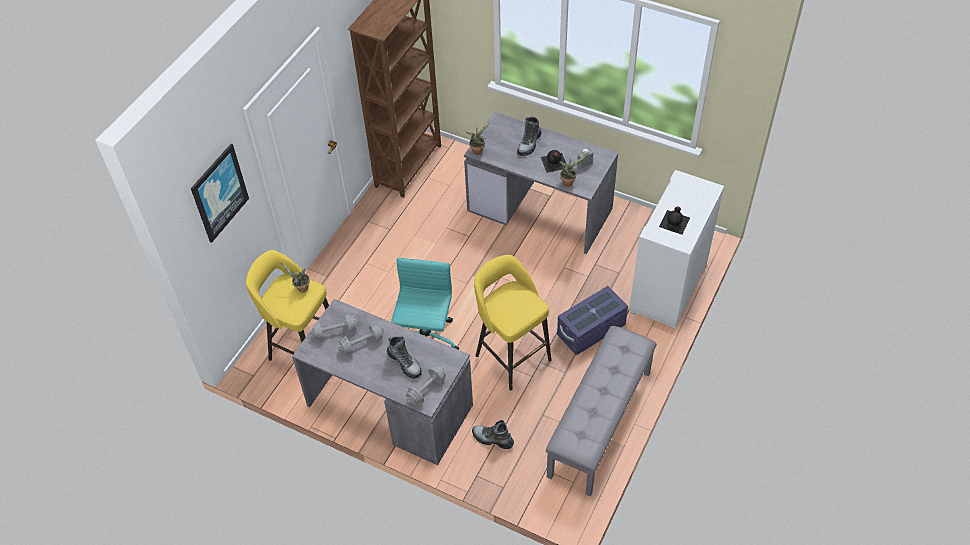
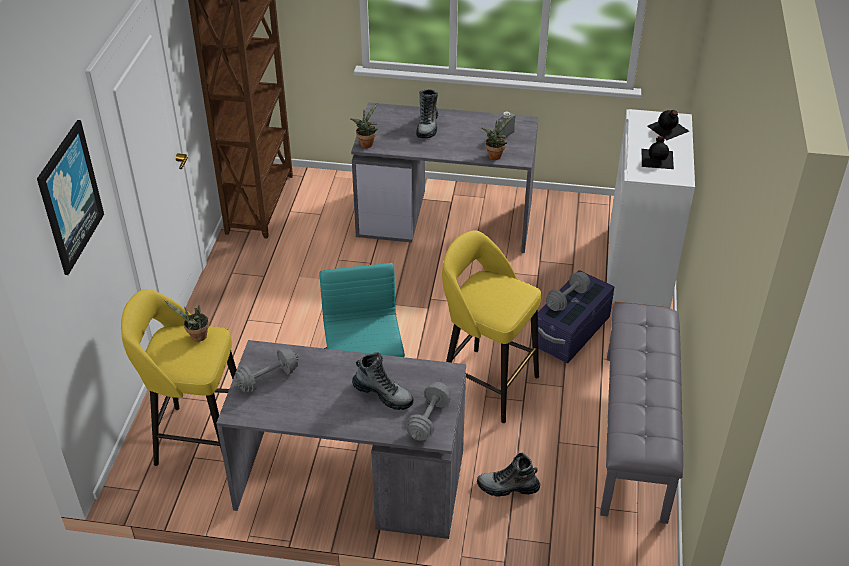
camera: 20 degrees left, 10 degrees down
(362, 344) = (312, 385): grey dumbbell -> grey dumbbell (567, 299)
(554, 163) = (467, 139): black bottle -> black bottle (668, 129)

